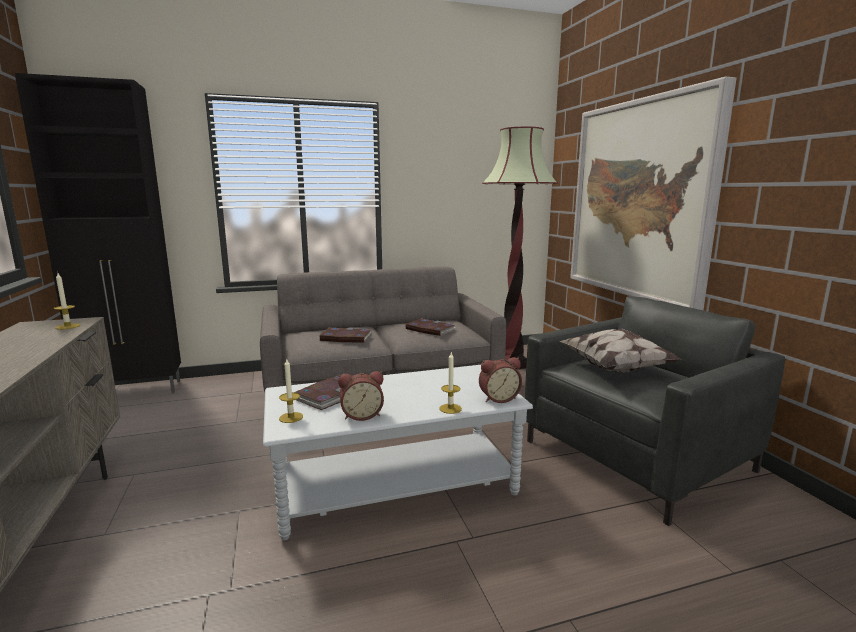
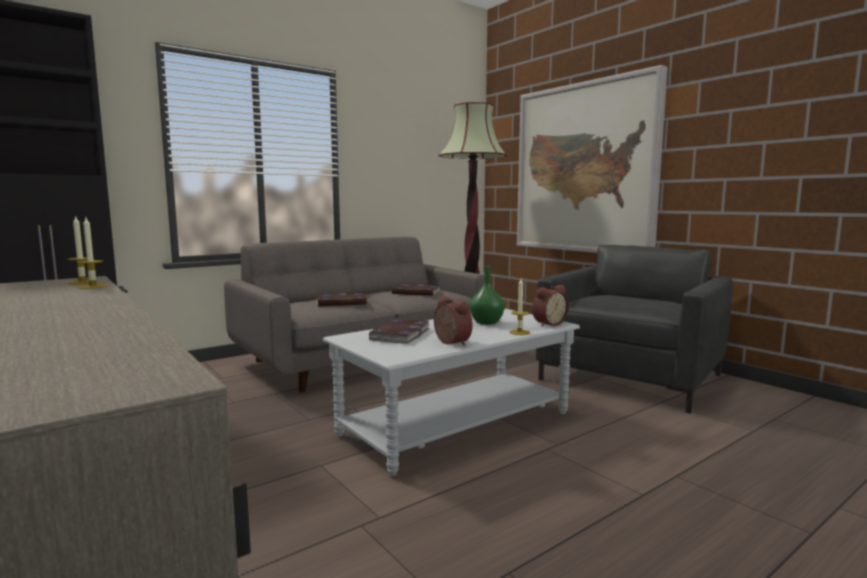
camera: 20 degrees left, 5 degrees down
(291, 417) = (386, 350): candle -> candle (93, 286)
(362, 415) = (450, 343): alarm clock -> alarm clock turned 90 degrees counterclockwise
(437, 387) = (487, 322): none -> green vase
(615, 368) = (614, 299): pillow -> none

